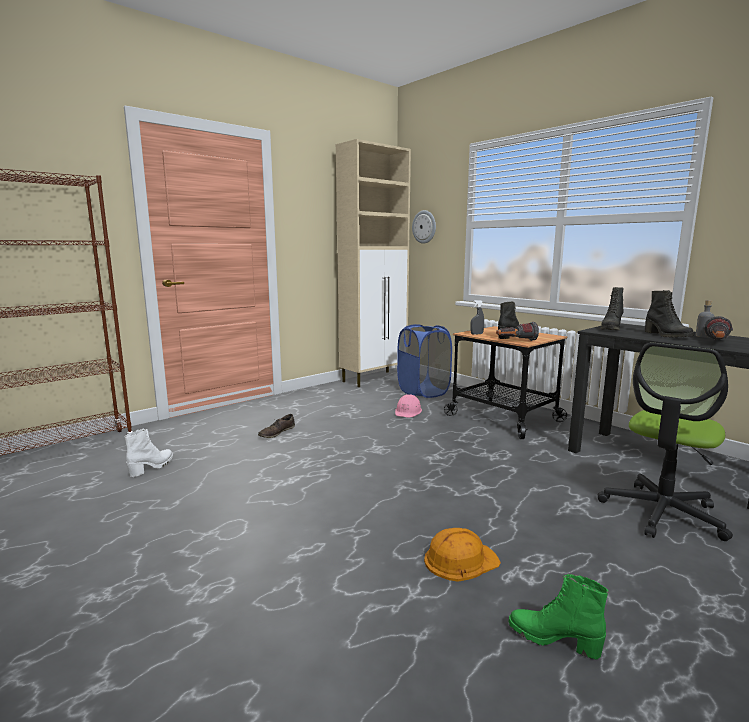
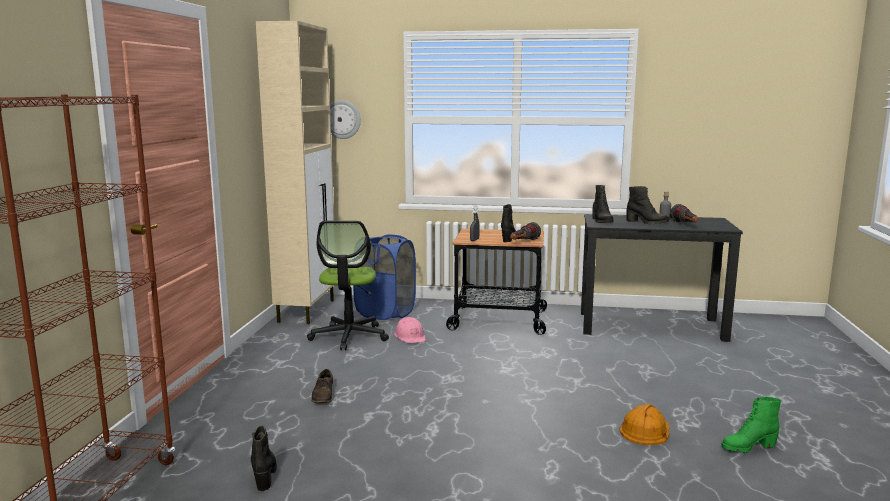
camera: 40 degrees left, 0 degrees up
(152, 467) = (264, 474): white boot -> black boot
(662, 513) = (692, 359): office chair -> office chair (349, 336)

